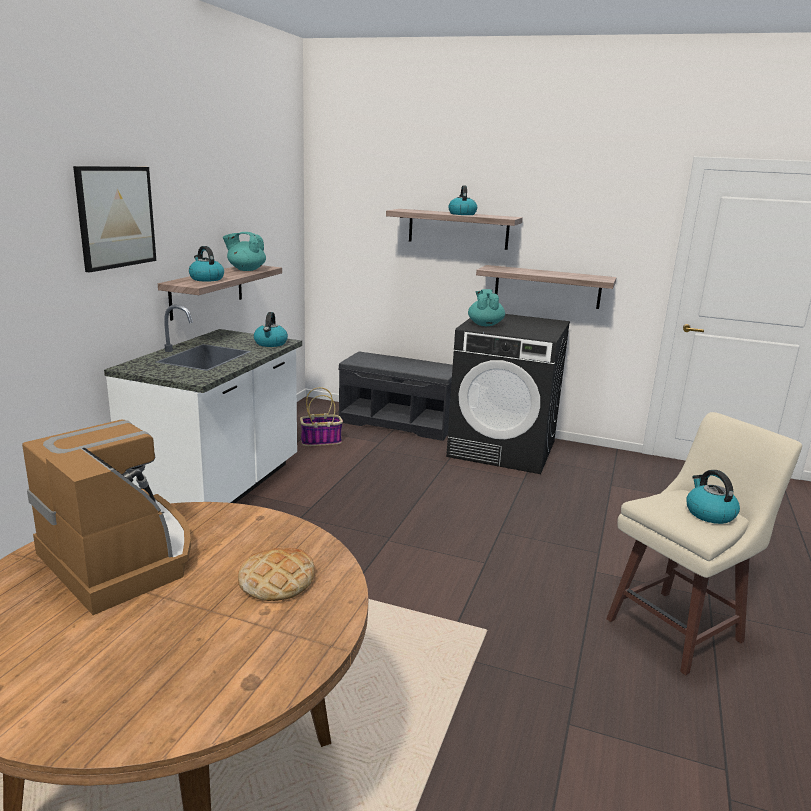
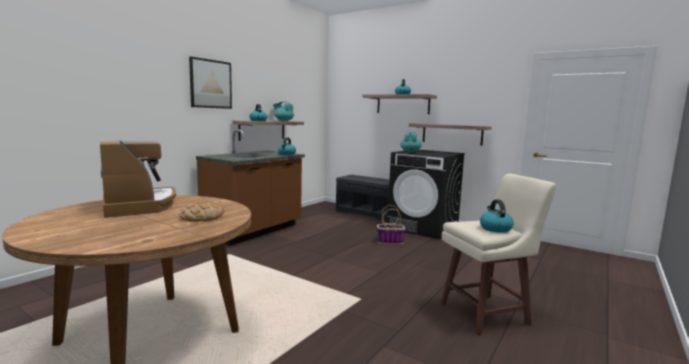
camera: 15 degrees right, 10 degrees down
(219, 490) = (254, 231): white counter -> brown counter
(321, 441) = (321, 217): basket -> basket (390, 241)

